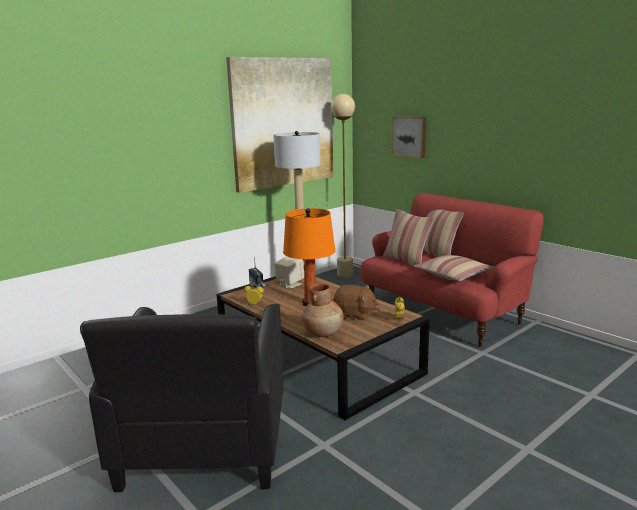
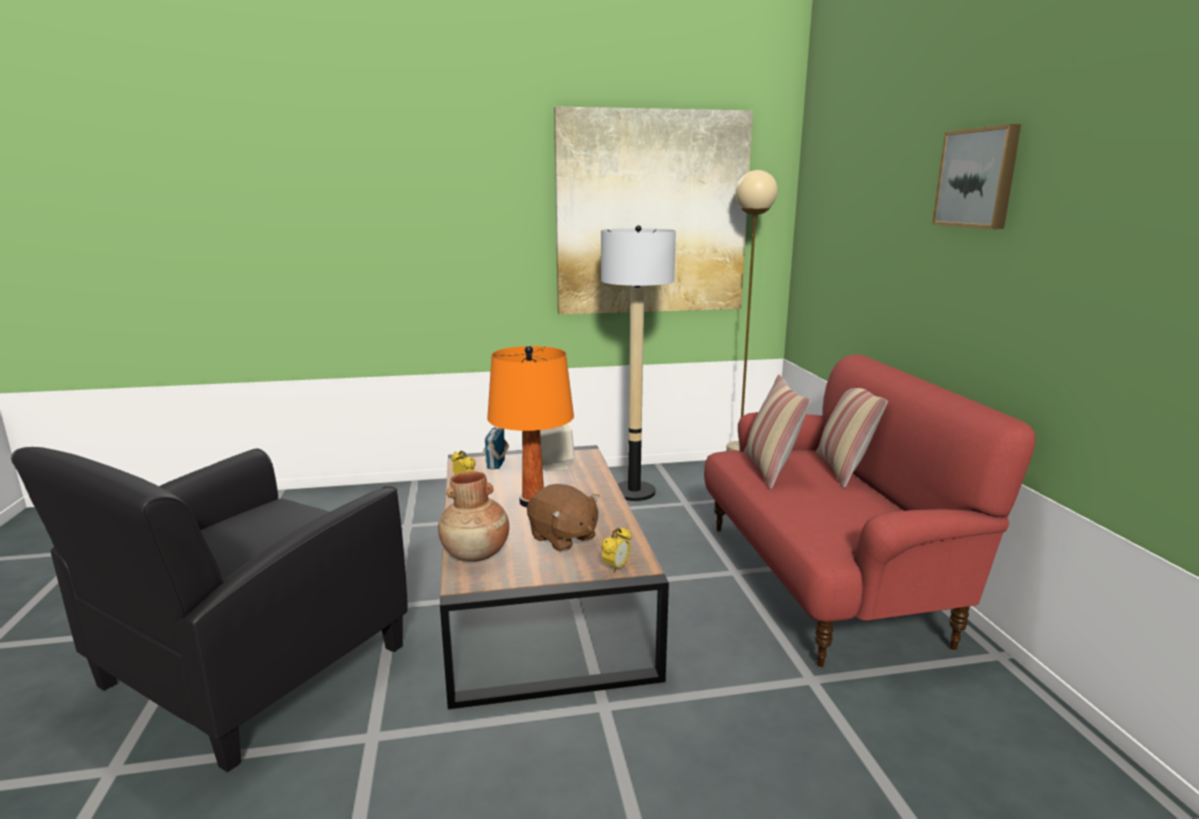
camera: 30 degrees right, 0 degrees up
(409, 136) = (857, 249): picture -> picture (978, 178)
(453, 275) = (815, 514): pillow -> none

